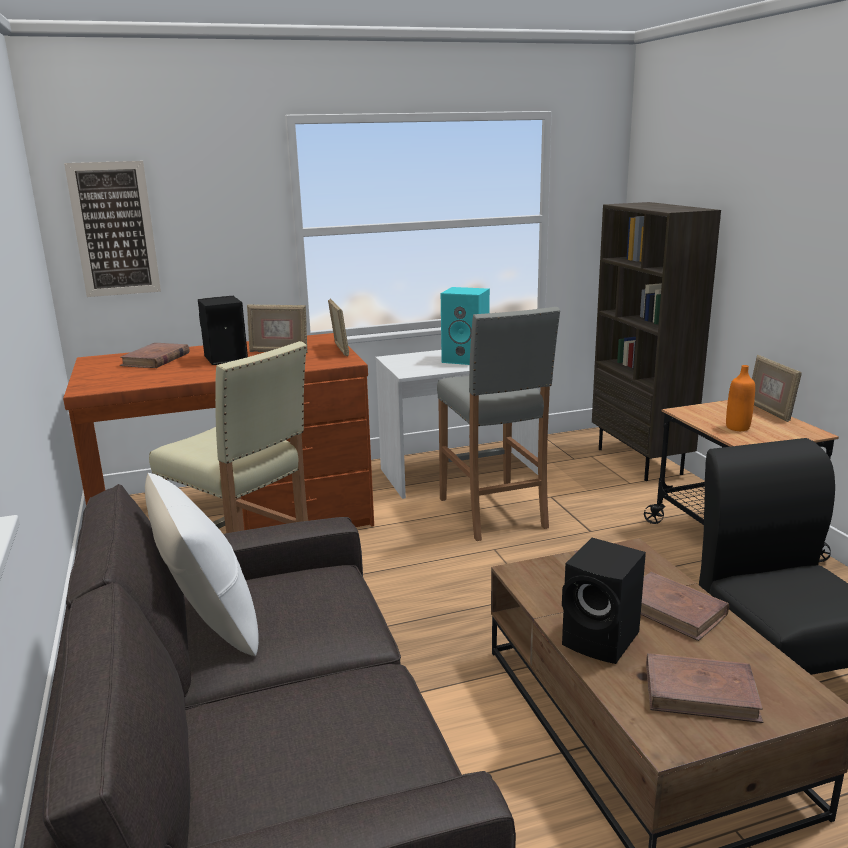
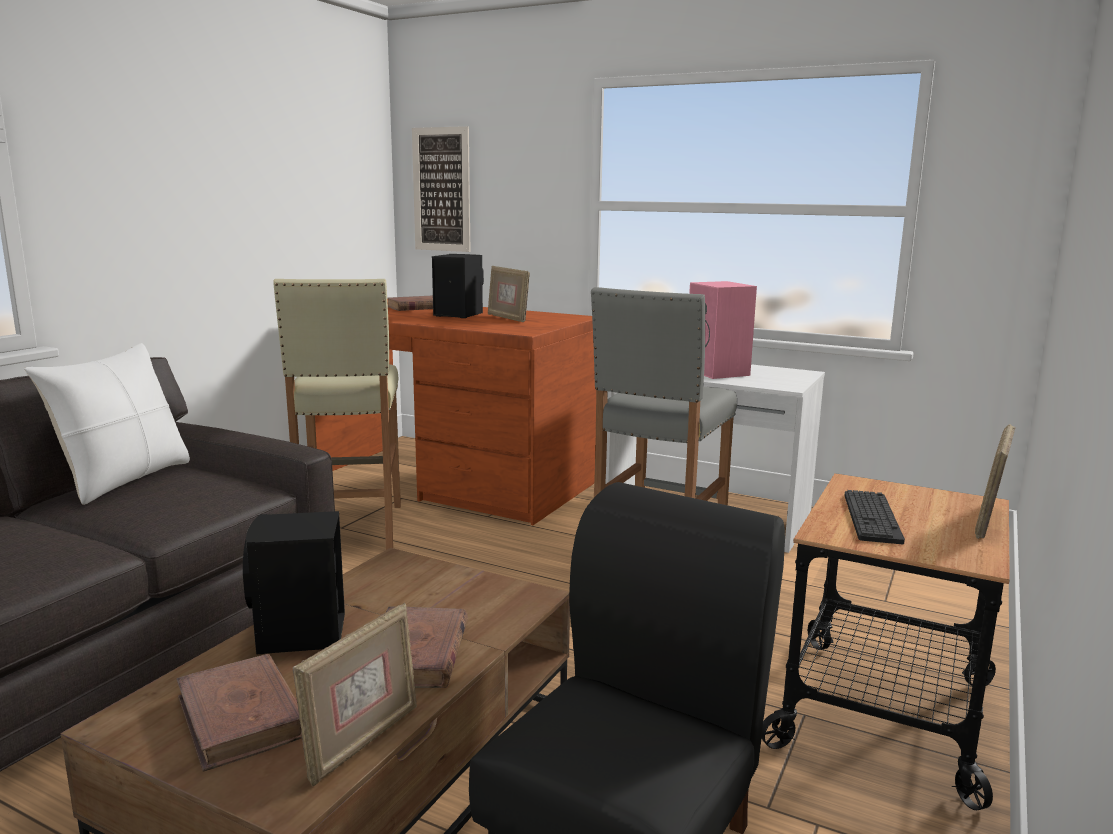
camera: 45 degrees right, 5 degrees down
(339, 350) = (552, 325): picture frame -> picture frame (362, 741)
(467, 359) = (719, 372): turquoise speaker -> pink speaker
(640, 461) = (956, 587): brown bookcase -> none
(737, 427) = (872, 518): orange bottle -> keyboard

